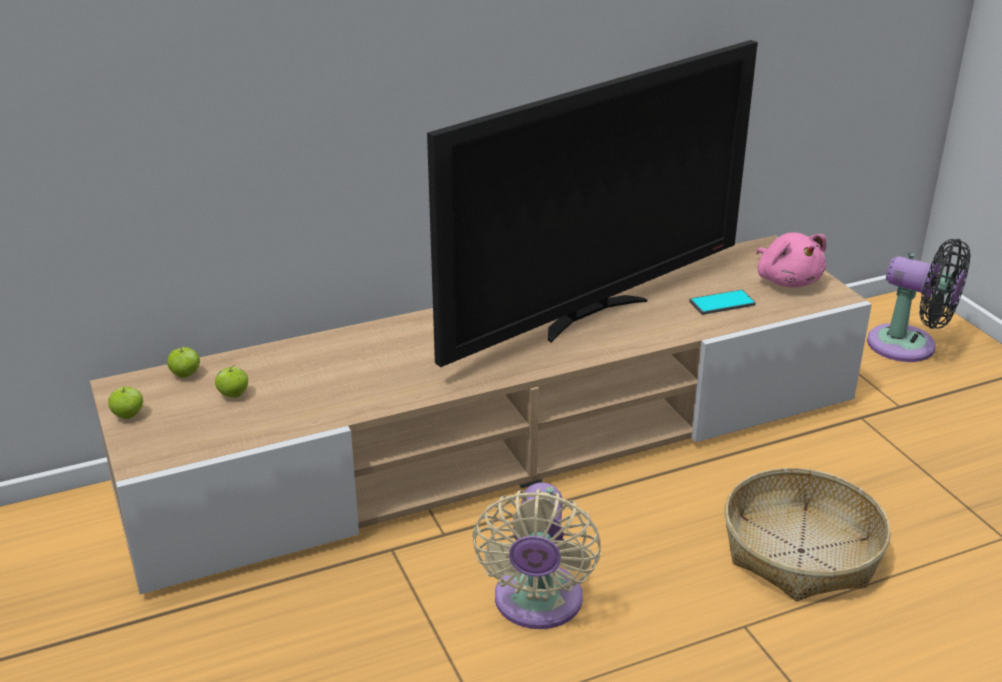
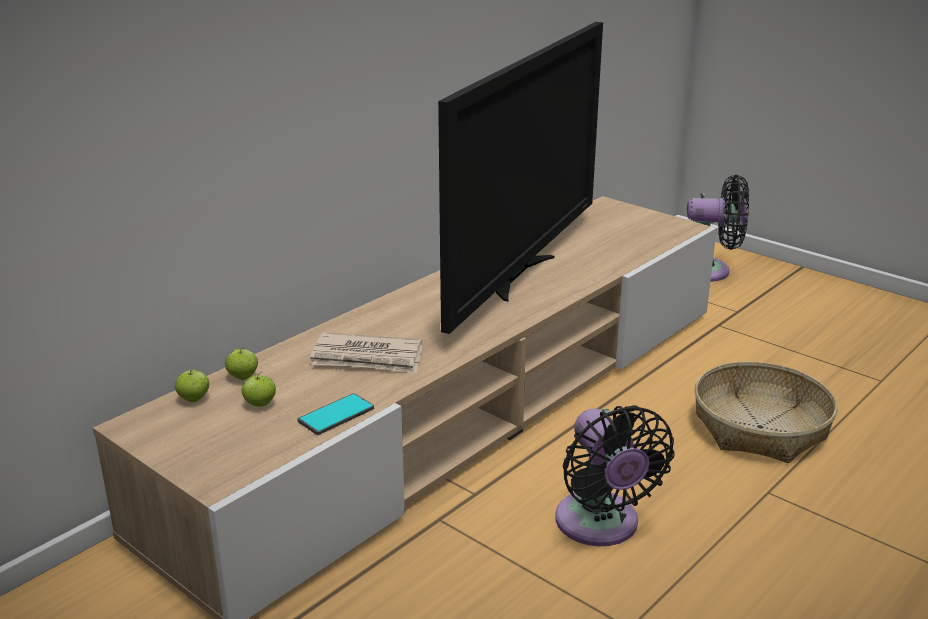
camera: 25 degrees left, 5 degrees down
(128, 415) = (166, 447): apple -> apple (243, 377)
(364, 372) = (368, 358): none -> newspaper
(537, 605) = (600, 526): beige fan -> black fan
(722, 303) = (612, 248): phone -> phone (336, 415)
(787, 280) = (643, 223): pink plush toy -> none

